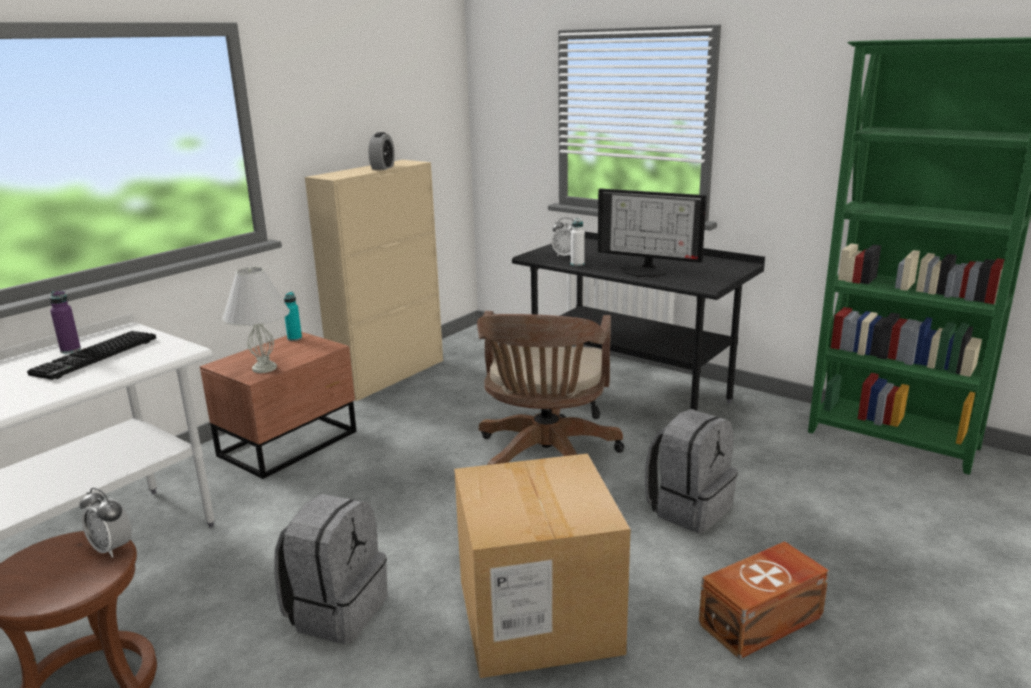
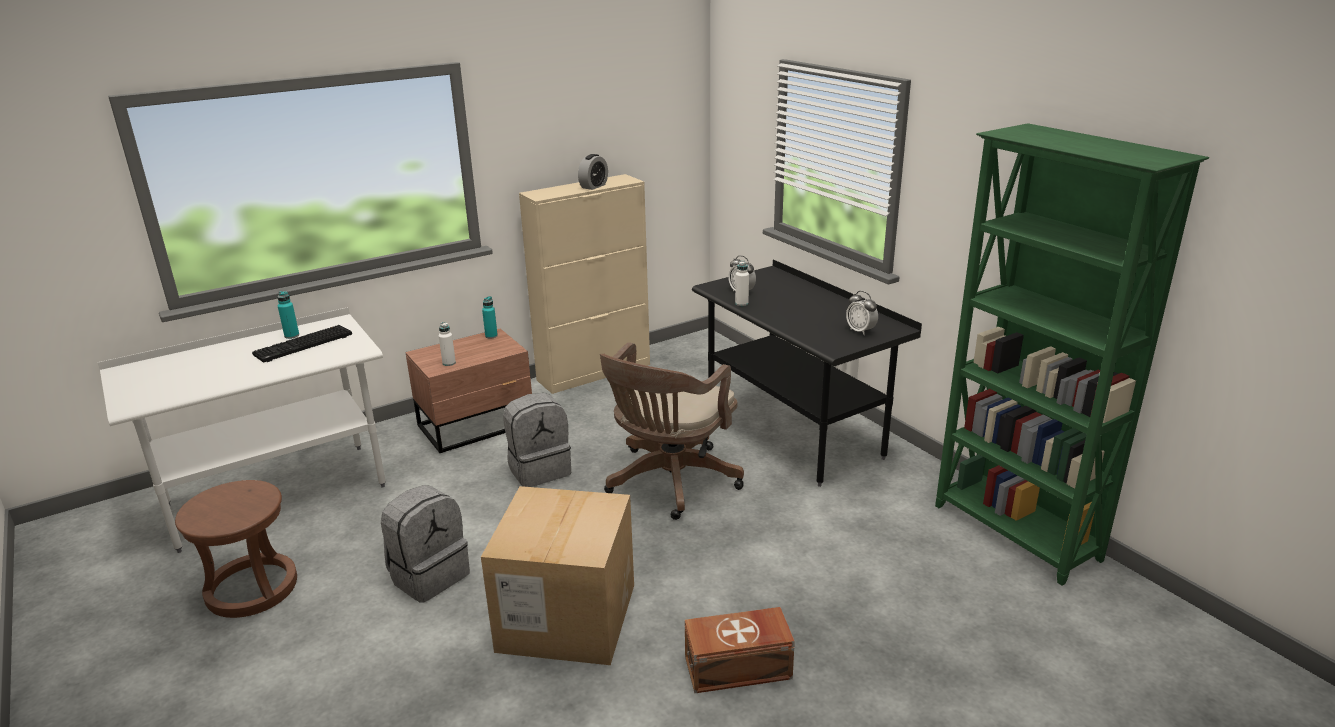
camera: 20 degrees right, 5 degrees up
(70, 350) = (292, 336): purple bottle -> turquoise bottle
(112, 548) = (266, 498): alarm clock -> alarm clock (860, 331)
(264, 368) = (449, 363): white table lamp -> white bottle
(645, 271) = (795, 322): monitor -> none
(689, 508) = (757, 556): grey backpack -> grey backpack (539, 470)

